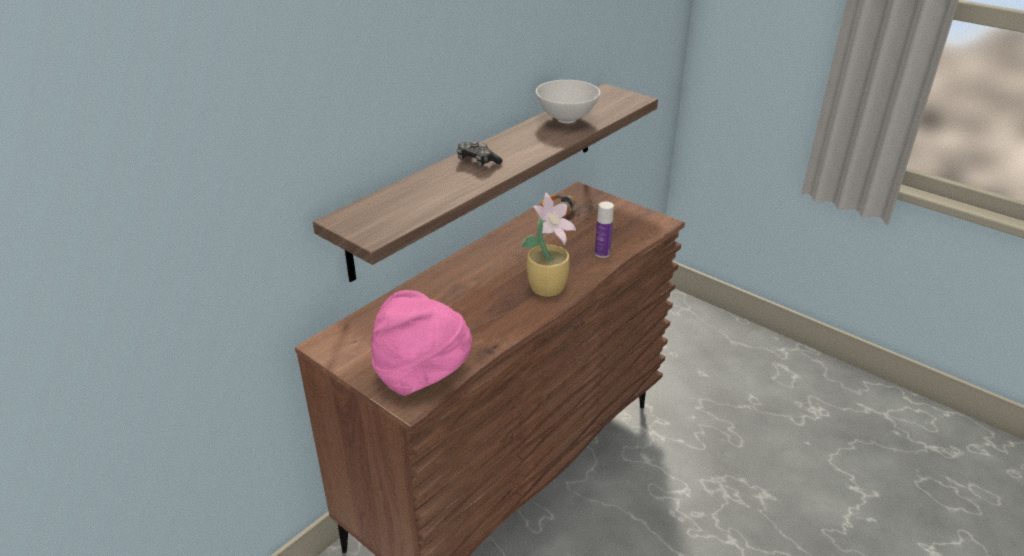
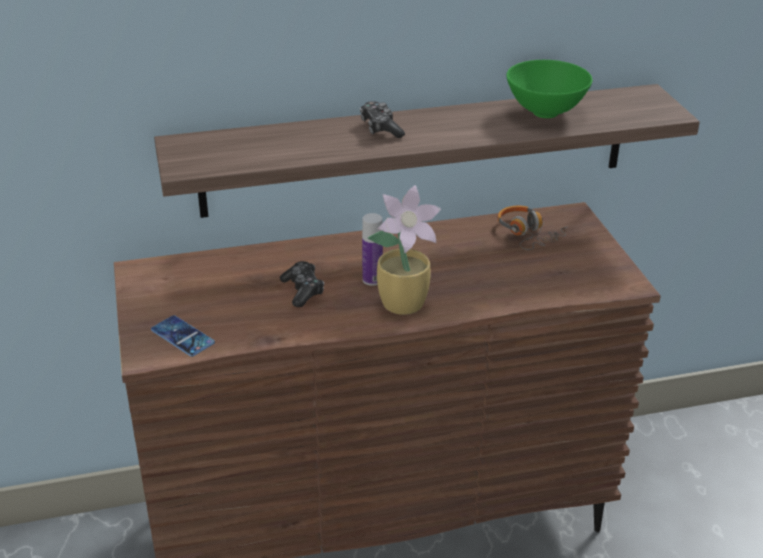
camera: 35 degrees right, 0 degrees up
(422, 376) = (182, 336): pink hat -> phone
(470, 307) = (303, 290): none -> game controller
(566, 119) = (546, 112): white bowl -> green bowl
(602, 253) = (510, 292): bottle -> bottle (372, 280)

